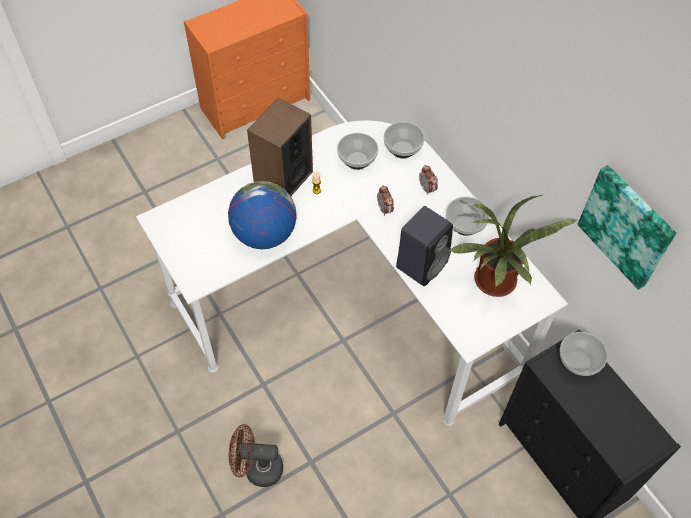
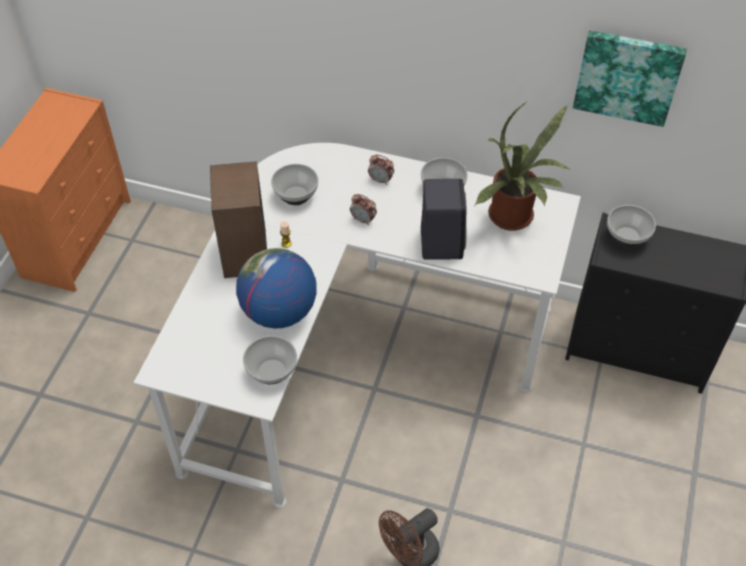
camera: 40 degrees left, 5 degrees down
(402, 149) = (325, 162): bowl -> bowl (271, 372)

